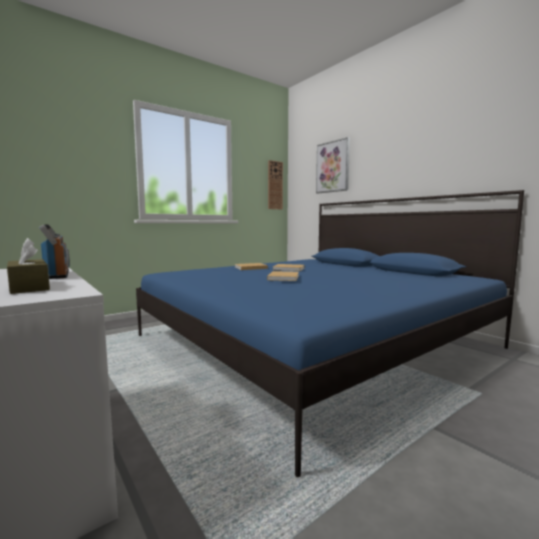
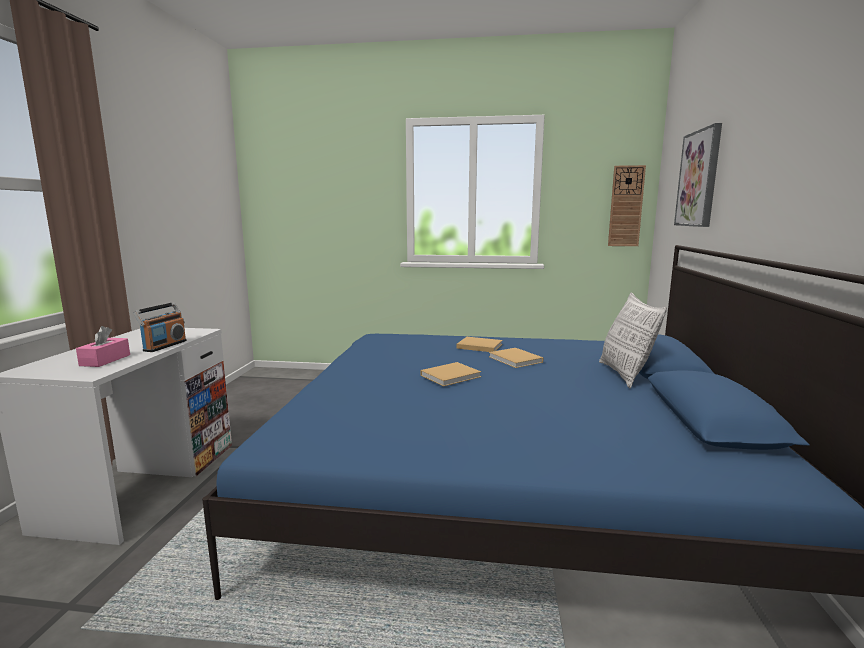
camera: 45 degrees right, 5 degrees up
(29, 287) = (105, 360): brown tissue box -> pink tissue box
(347, 266) = (625, 374): none -> pillow

